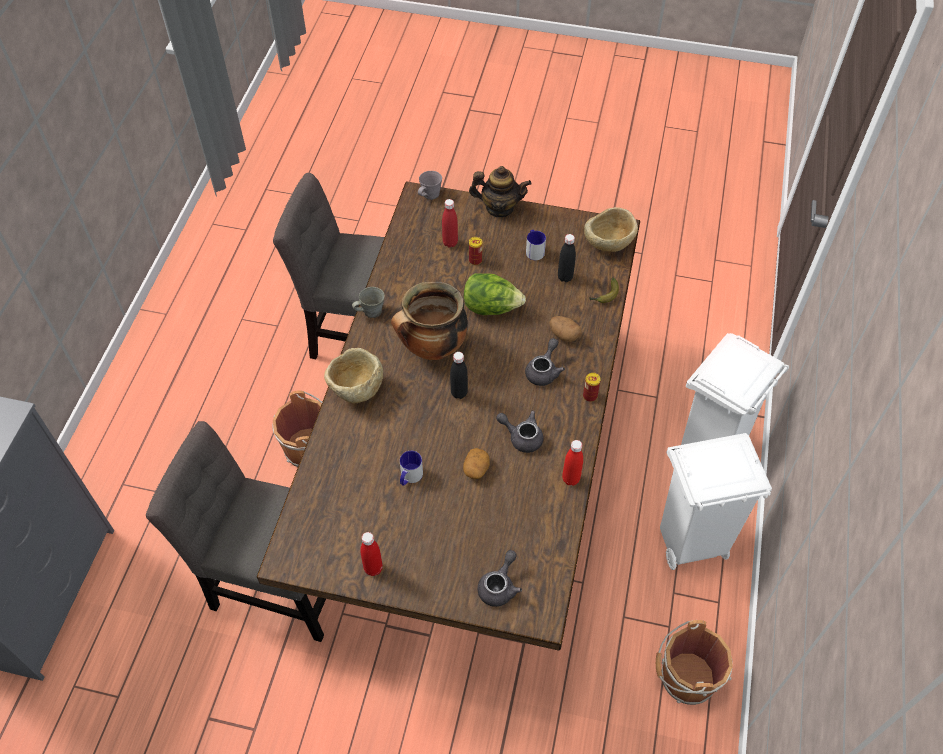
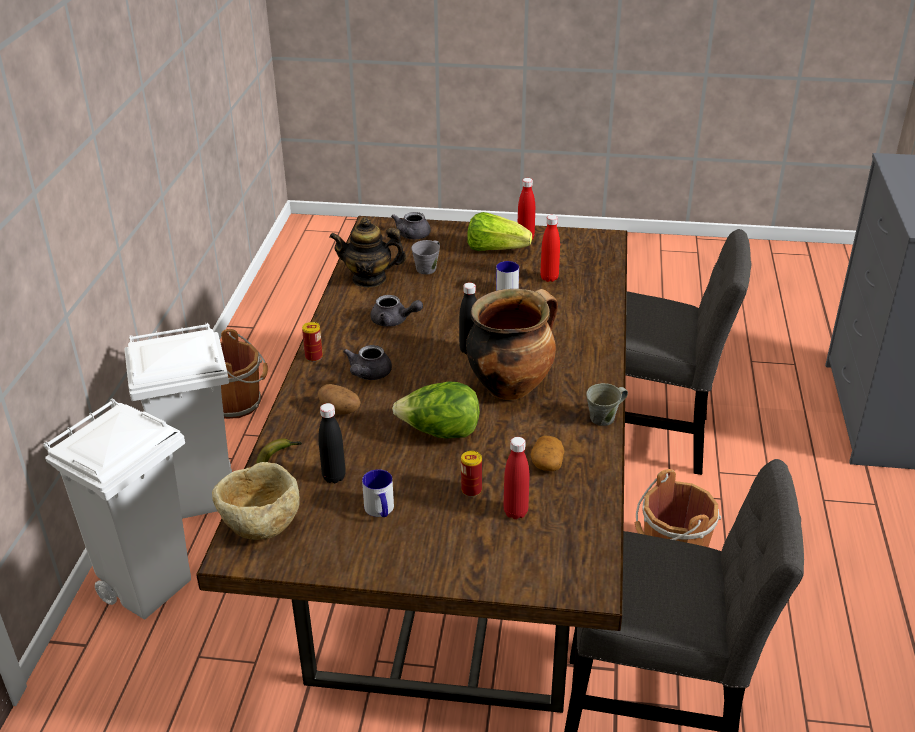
camera: 175 degrees right, 20 degrees down
(356, 390) = (591, 345): beige bowl -> none
(410, 549) = (495, 249): none -> lettuce
(430, 195) = (569, 589): grey mug -> grey mug (427, 269)
(476, 468) = (441, 297): potato -> potato (547, 462)
(499, 208) = (441, 575): teapot -> teapot (369, 279)
(571, 479) = (342, 296): red bottle -> red bottle (549, 278)

